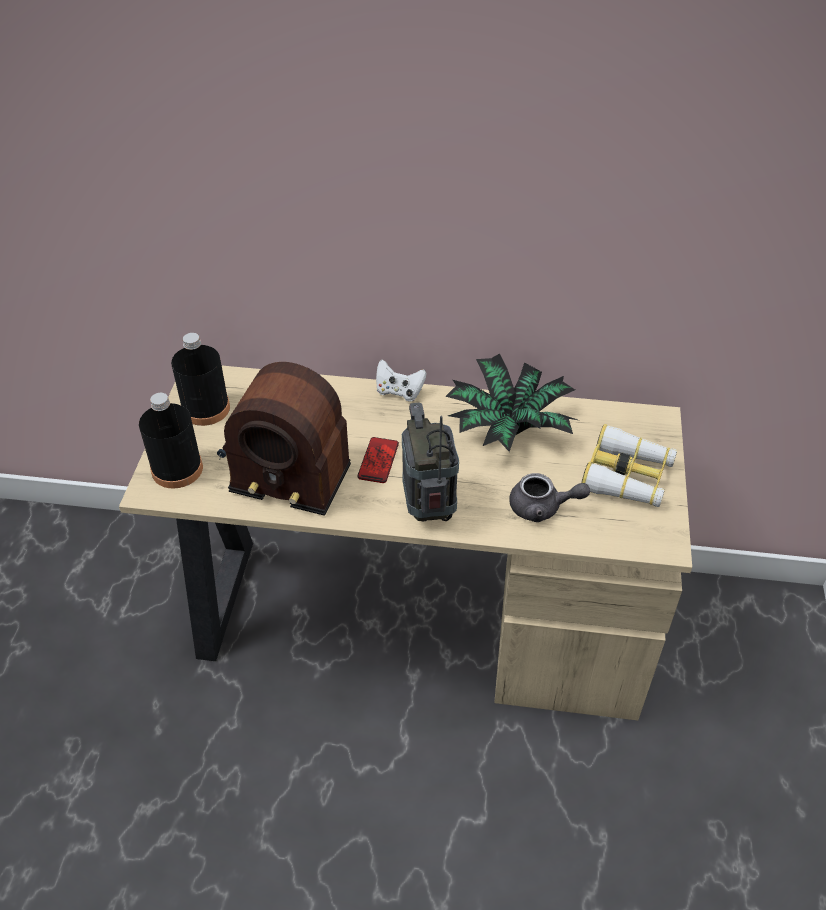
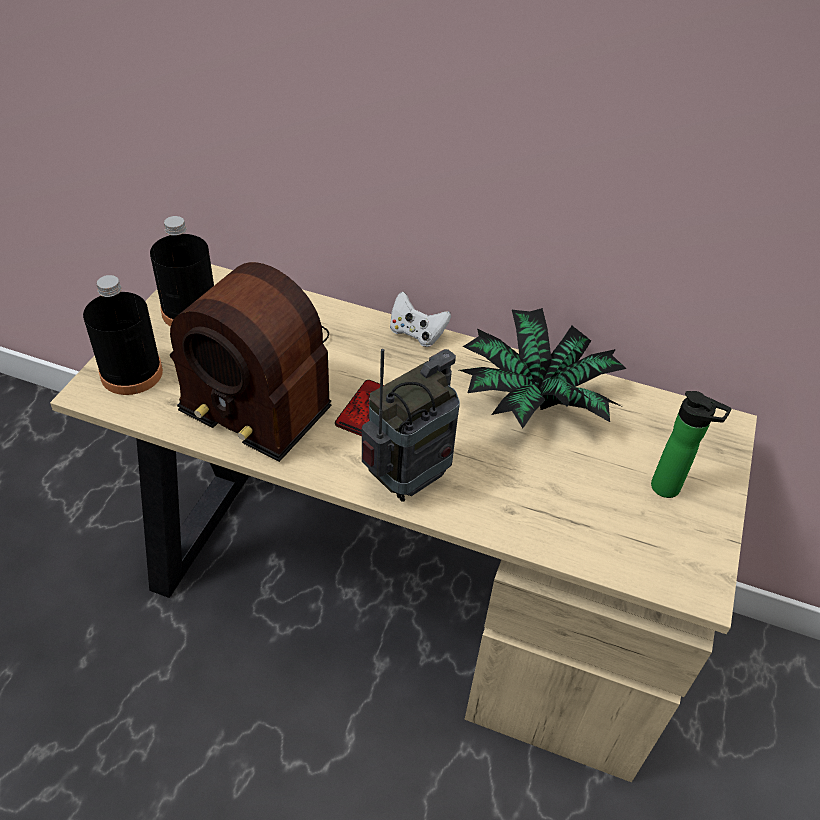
camera: 10 degrees right, 0 degrees up
(429, 509) = (409, 479): radio -> radio turned 45 degrees clockwise
(542, 508) = (550, 507): grey teapot -> none
(627, 476) = (670, 489): binoculars -> bottle

